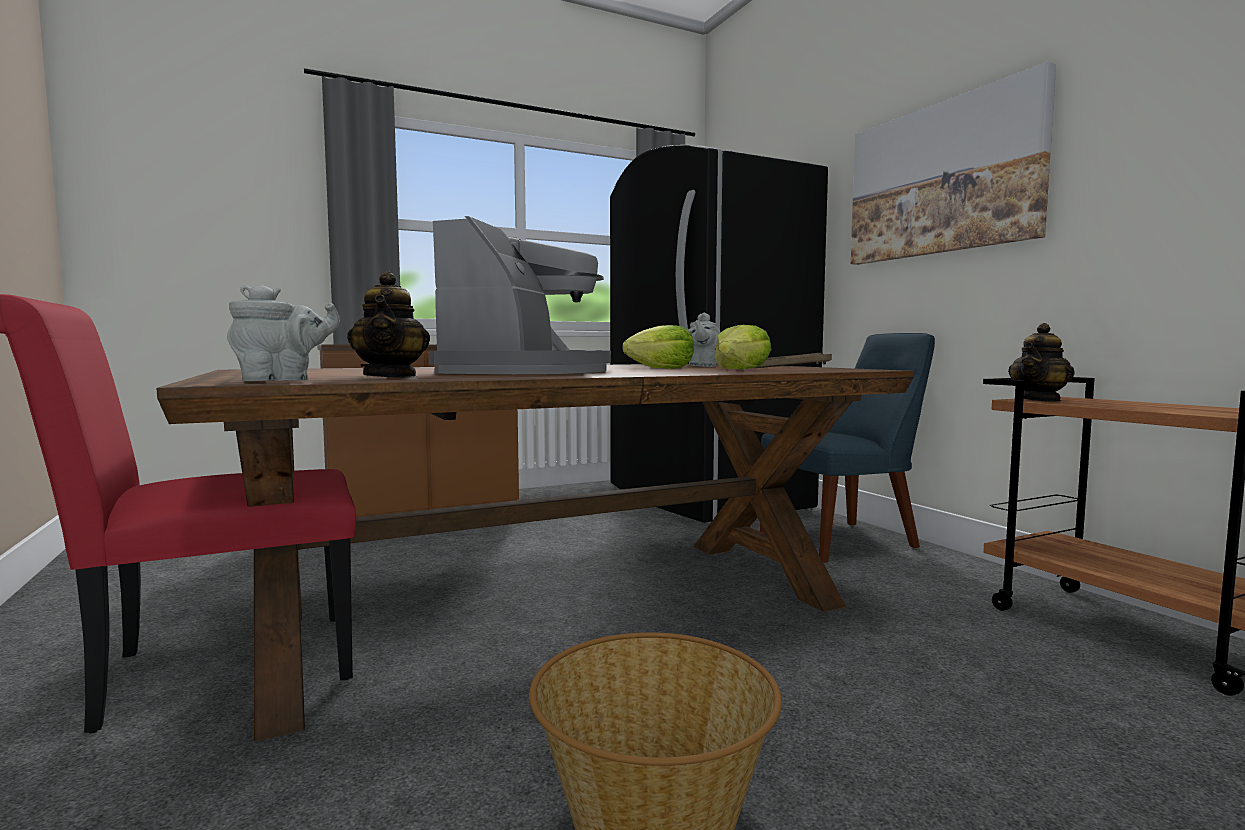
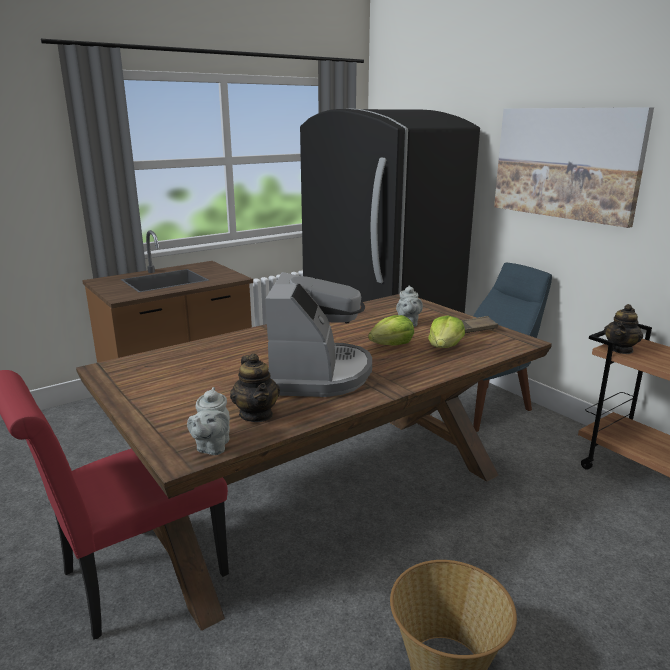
camera: 10 degrees left, 15 degrees up
(282, 381) = (212, 447): grey teapot -> grey teapot turned 135 degrees clockwise

